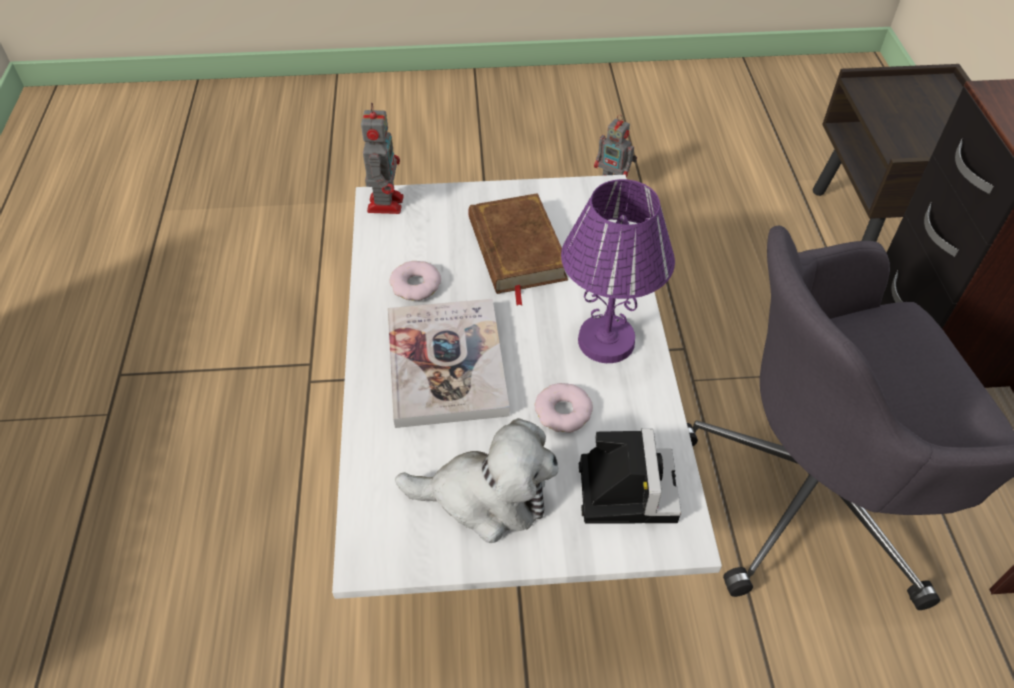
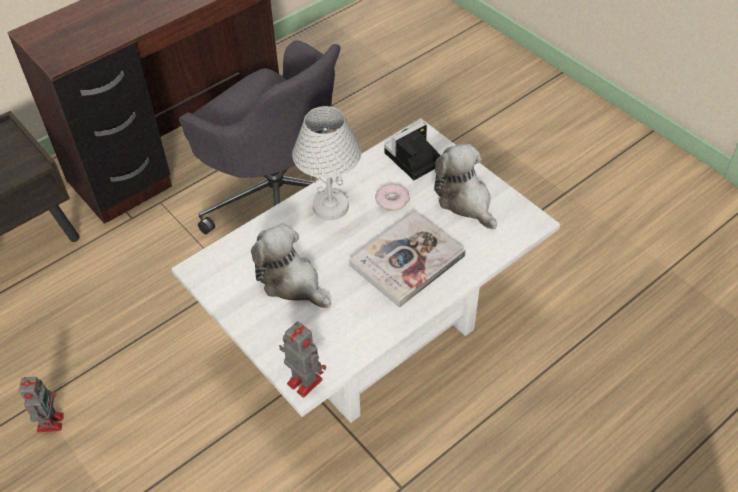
camera: 125 degrees left, 0 degrees up
(385, 202) = (303, 380): toy robot -> toy robot turned 75 degrees clockwise
(416, 285) = (363, 312): donut -> none
(516, 250) = (292, 282): brown book -> plush toy
(607, 340) = (330, 206): purple table lamp -> white table lamp

